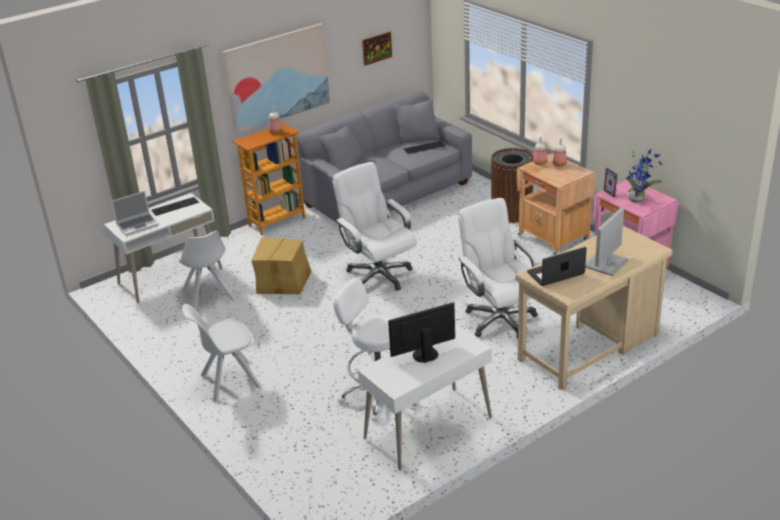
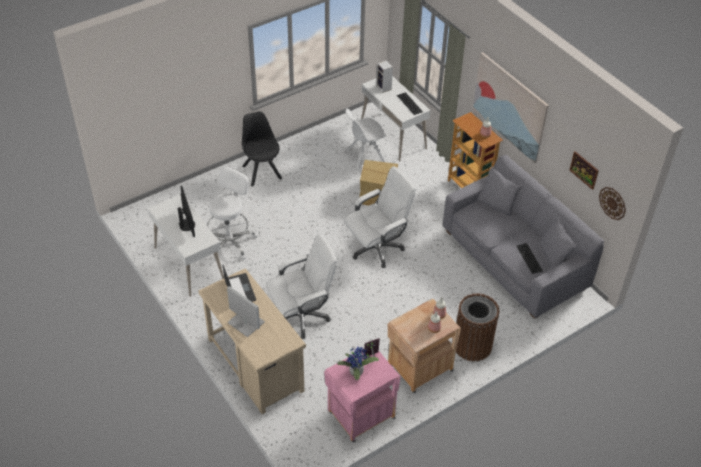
camera: 90 degrees right, 15 degrees up
(138, 225) = (384, 88): laptop -> speaker
(229, 381) = (261, 171): white chair -> black chair
(411, 47) = (612, 203): none -> wall clock

